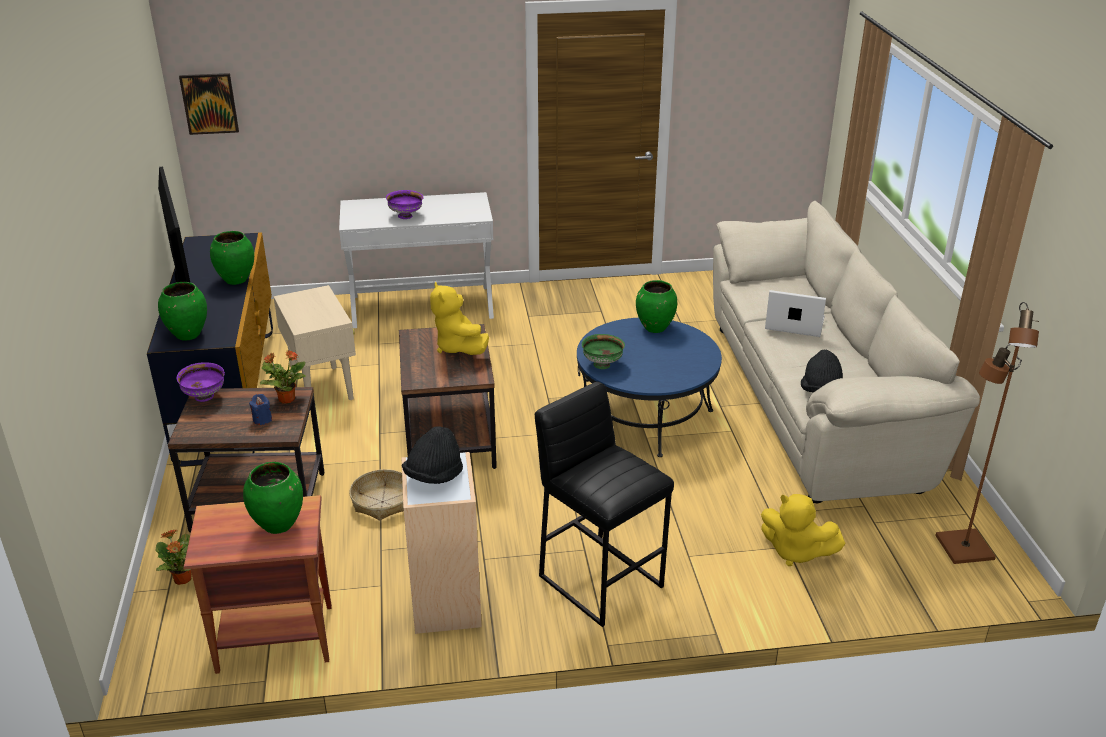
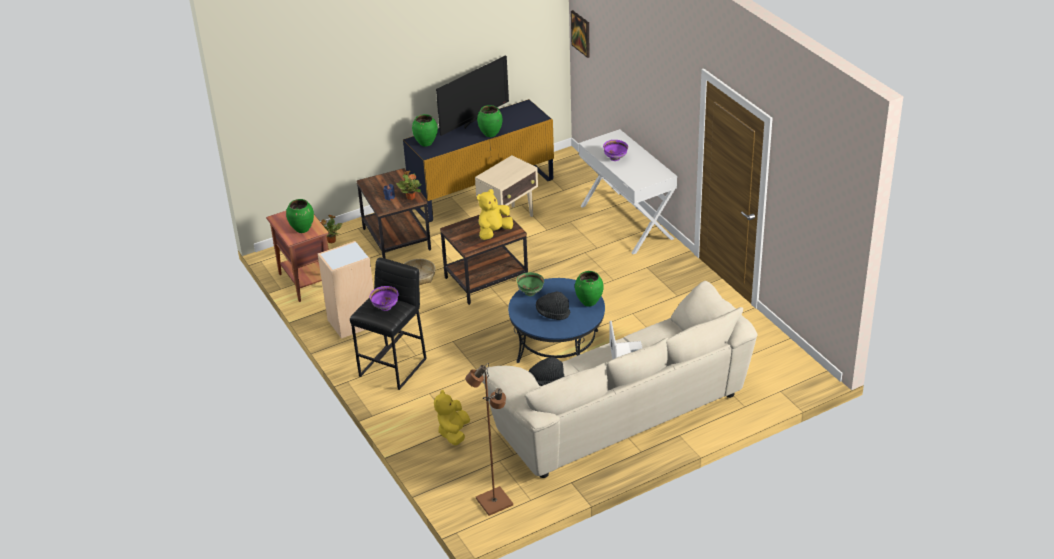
camera: 70 degrees right, 5 degrees up
(205, 396) = (399, 174): purple bowl -> purple bowl (385, 307)
(434, 476) = (344, 254): black hat -> black hat (552, 313)

